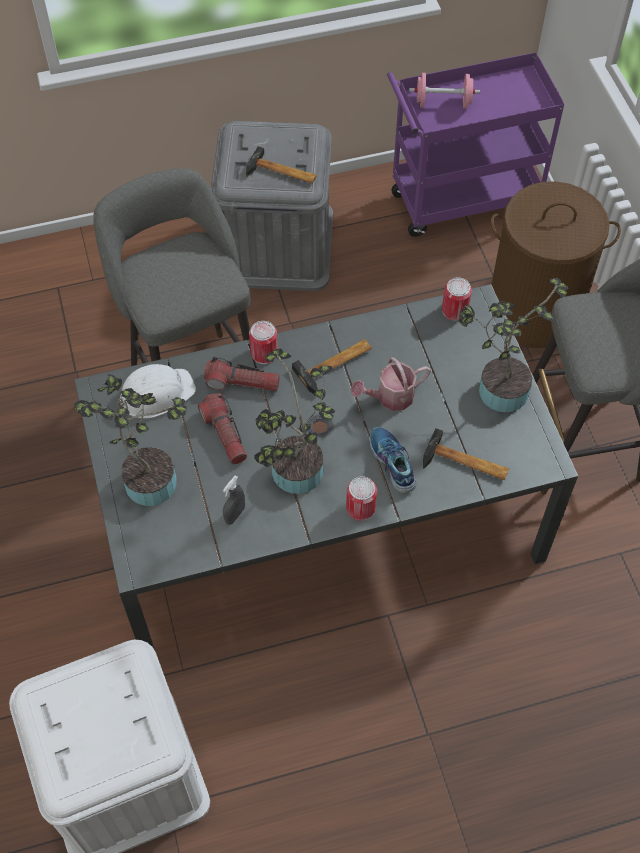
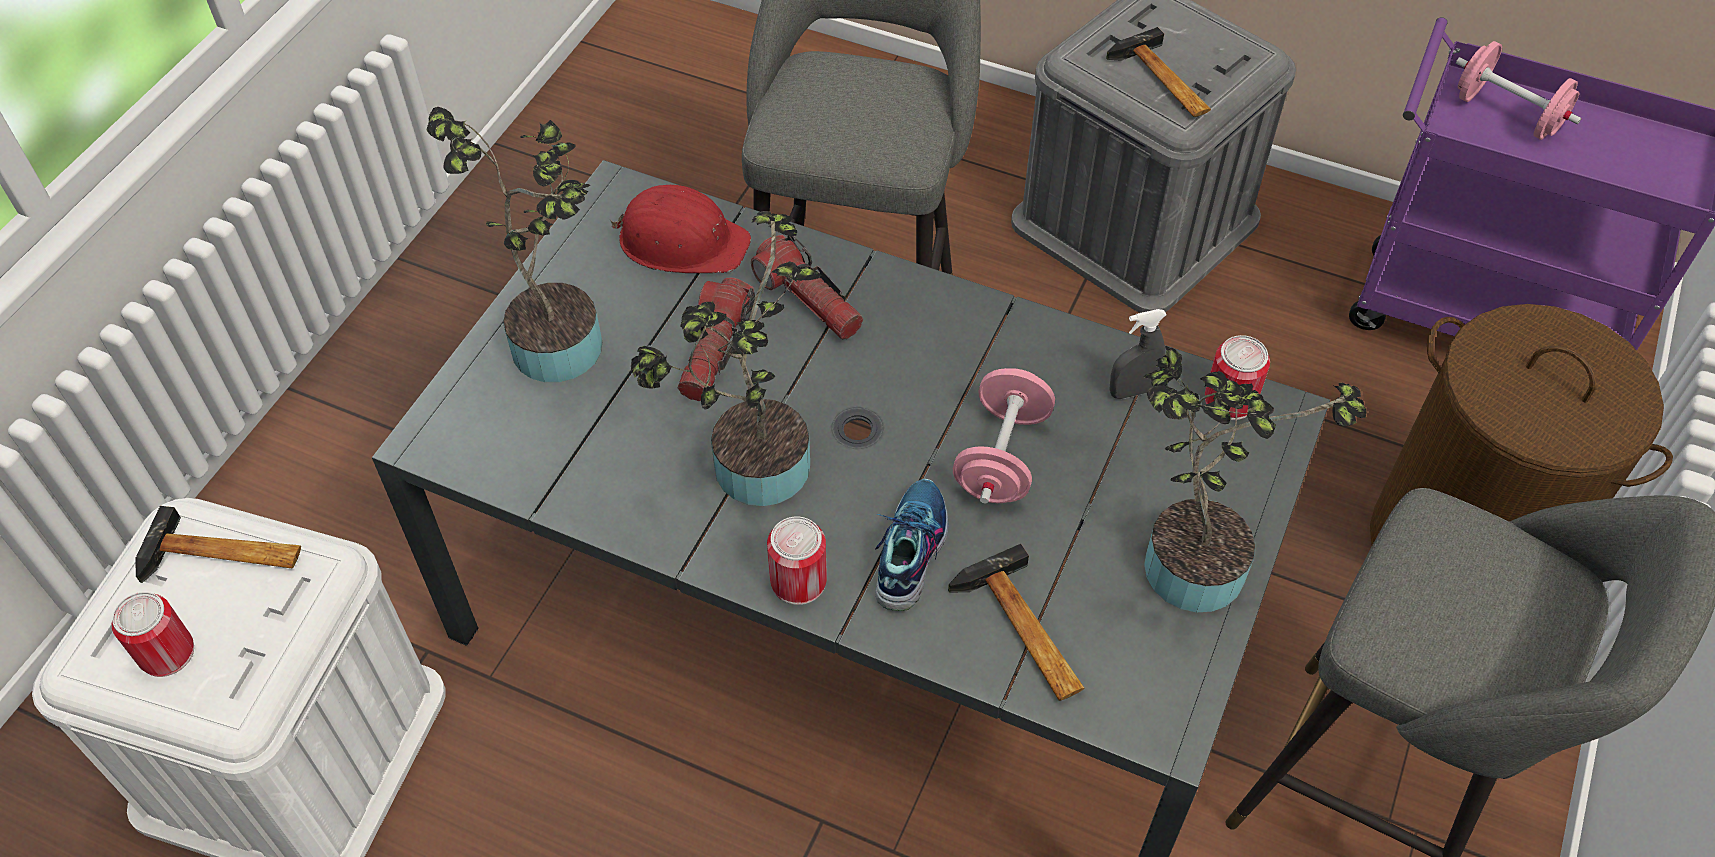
camera: 40 degrees right, 5 degrees down
(156, 394) = (682, 241): white hard hat -> red hard hat
(235, 515) = (617, 464): grey spray bottle -> grey spray bottle (1132, 391)
(264, 353) = (879, 281): can -> can (167, 653)
(336, 365) = (965, 362): hammer -> hammer (224, 557)
(390, 397) = (1001, 458): watering can -> pink dumbbell

